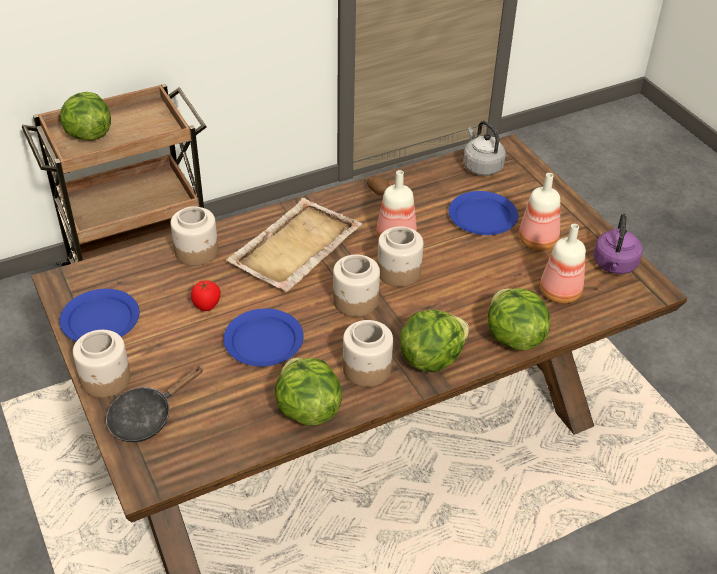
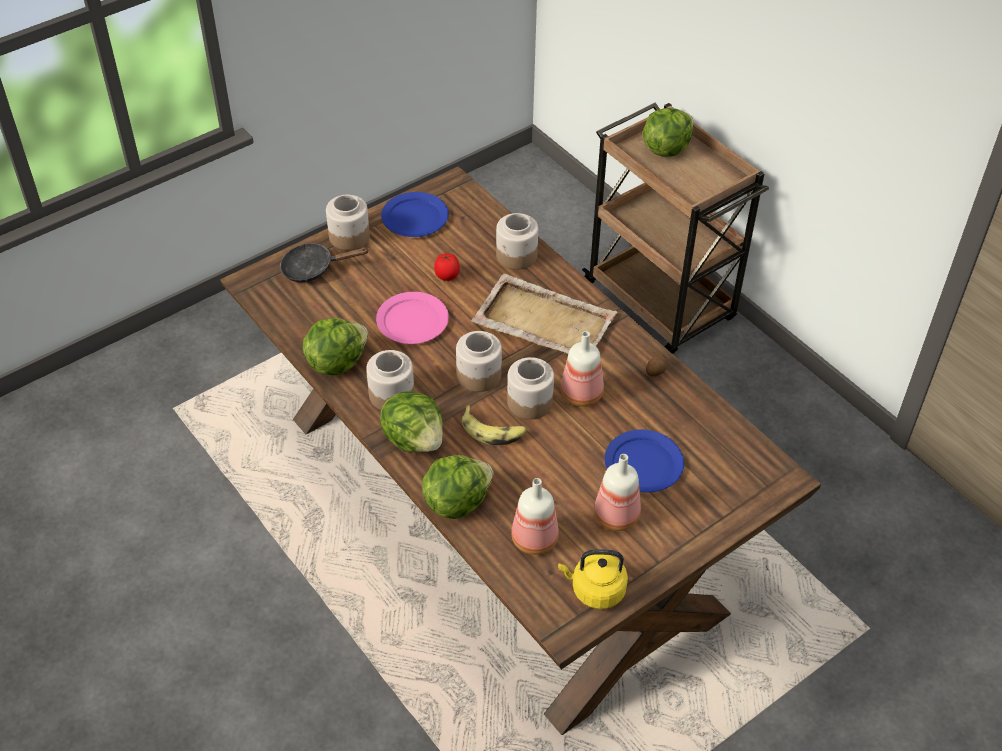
camera: 80 degrees right, 5 degrees up
(146, 417) = (313, 268): black frying pan -> black frying pan turned 45 degrees counterclockwise
(264, 340) = (412, 321): blue plate -> pink plate
(430, 301) = (493, 431): none -> banana
(481, 166) = (737, 456): grey kettle -> none
(614, 265) = (595, 590): purple kettle -> yellow kettle

